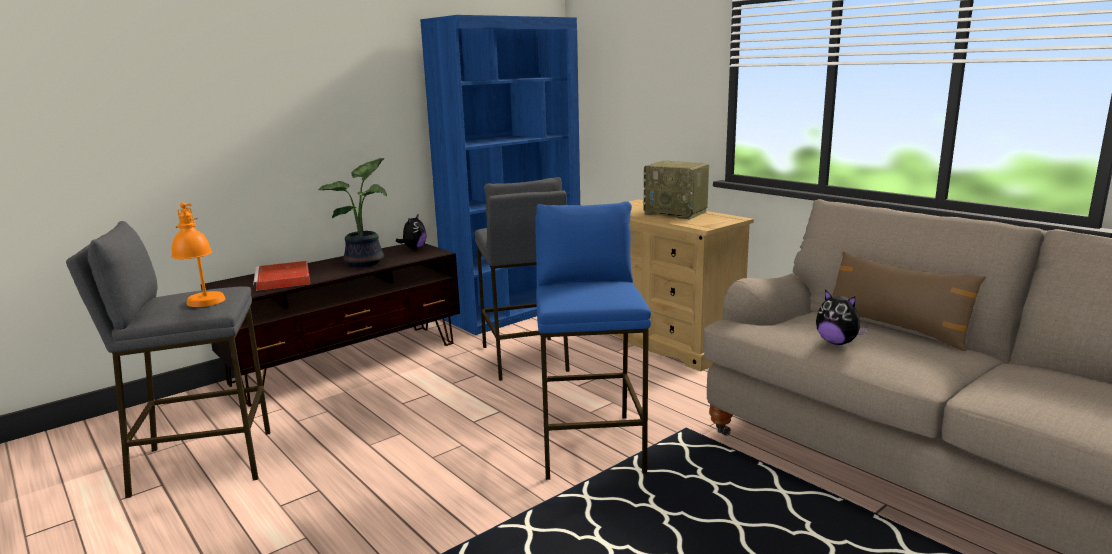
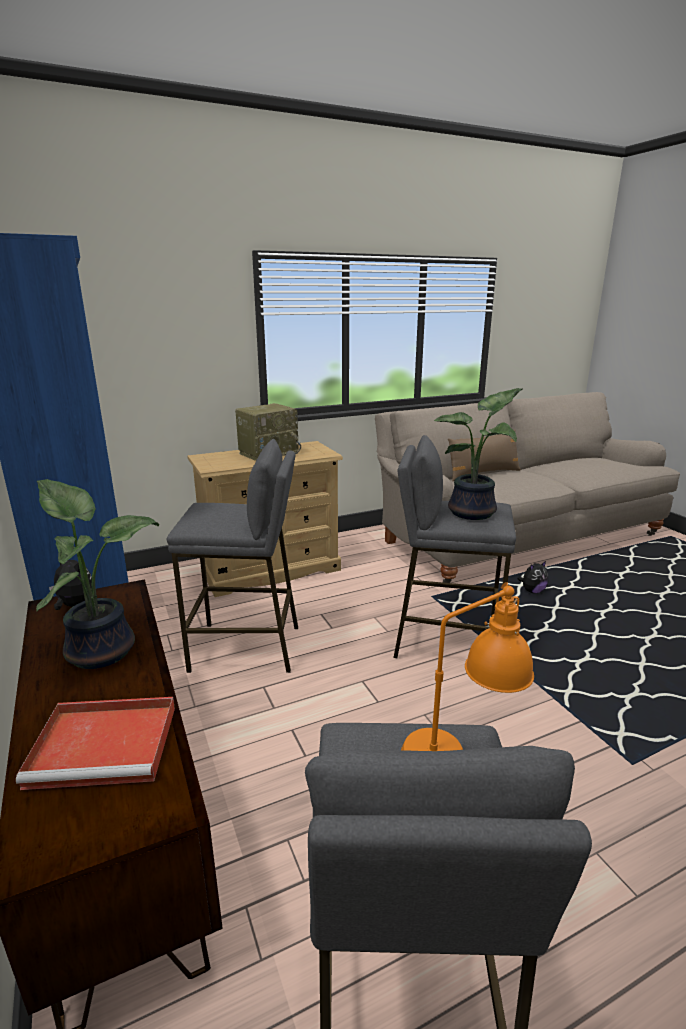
camera: 75 degrees left, 5 degrees up
(585, 292) = (475, 513): none -> potted plant
(591, 445) = (445, 641): blue stool -> grey stool
(837, 342) = (510, 487): plush toy -> plush toy (532, 591)

